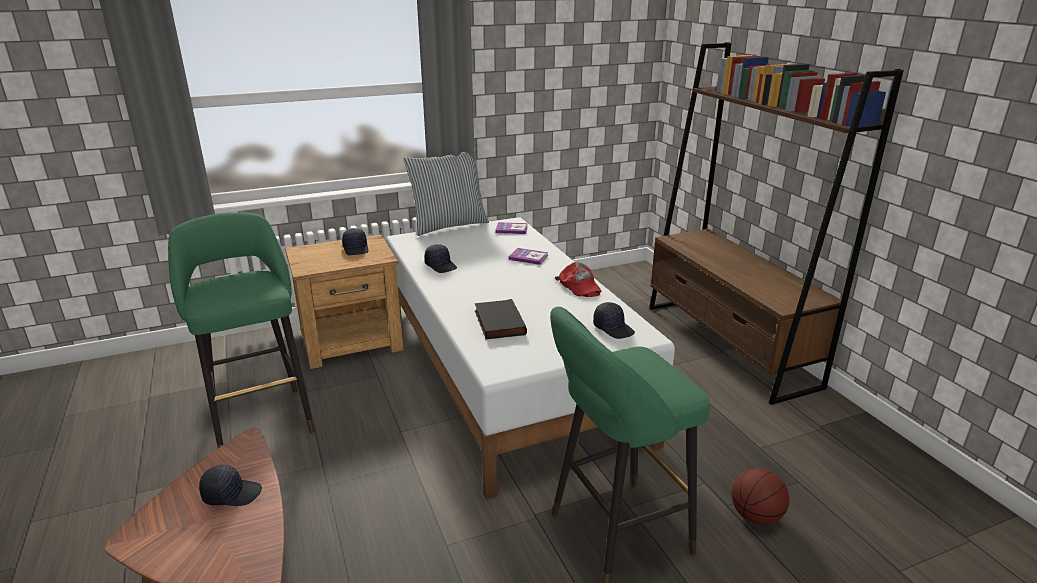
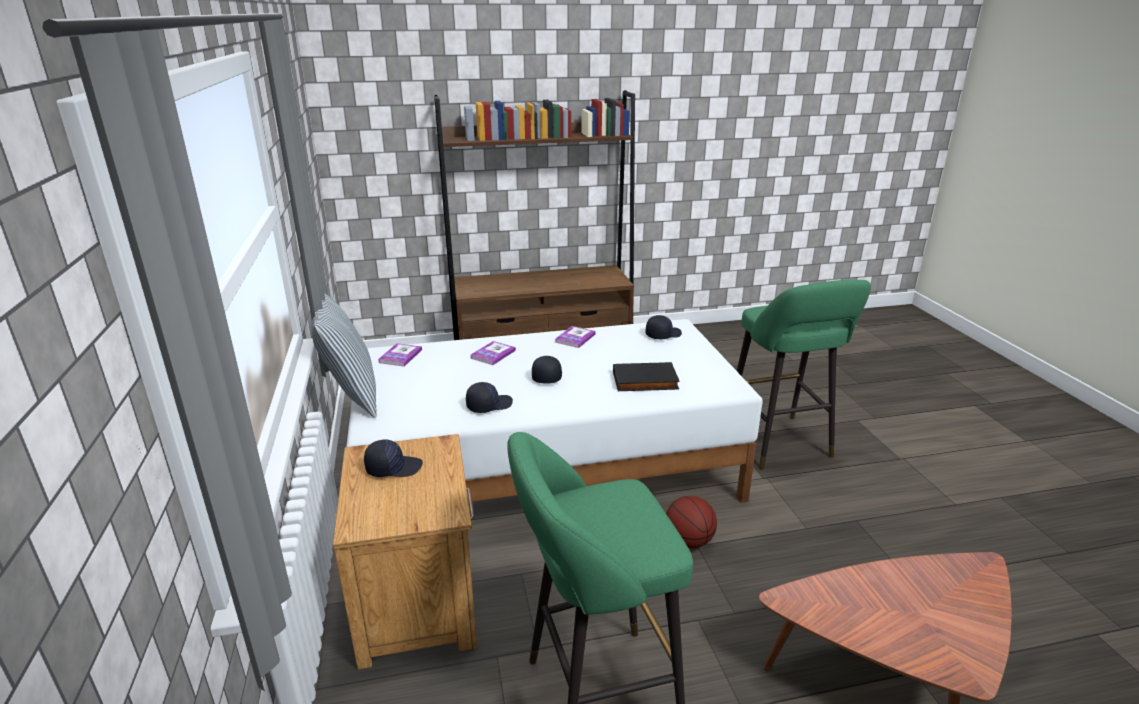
camera: 80 degrees left, 0 degrees up
(232, 493) = (876, 599): black cap -> black cap (547, 376)
(579, 286) = (575, 338): red cap -> book
(755, 516) = (754, 389): basketball -> basketball (688, 541)

